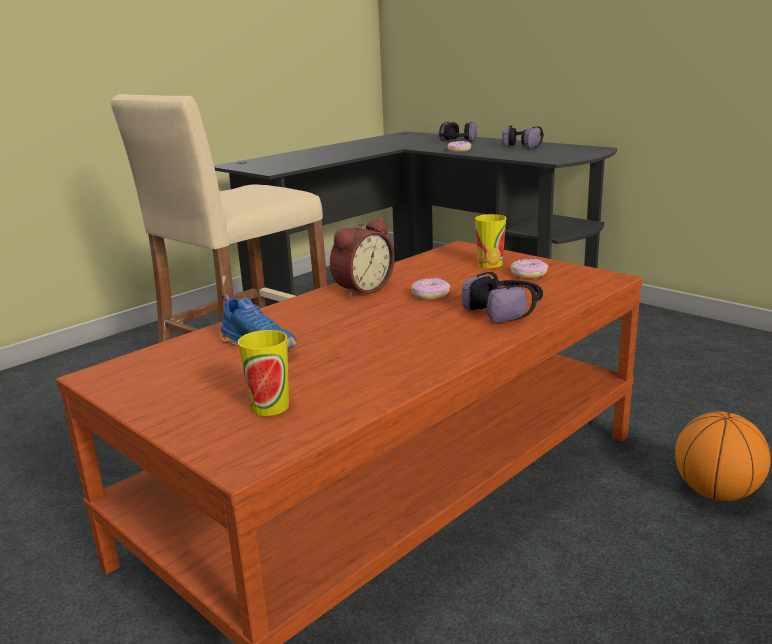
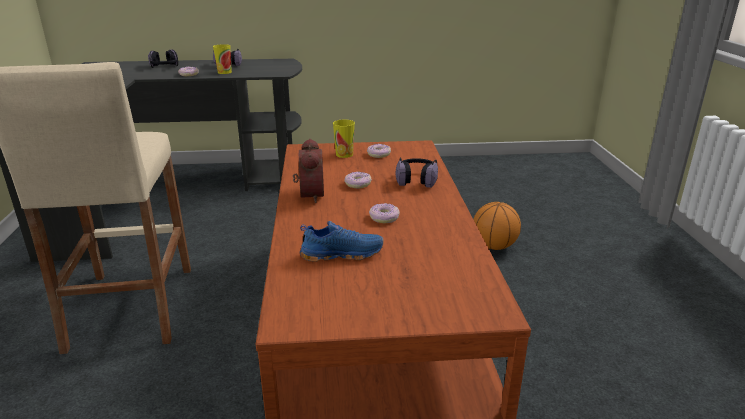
camera: 50 degrees left, 5 degrees up
(270, 406) = (438, 281): cup -> cup (224, 72)
(373, 332) = (384, 218): none -> donut

